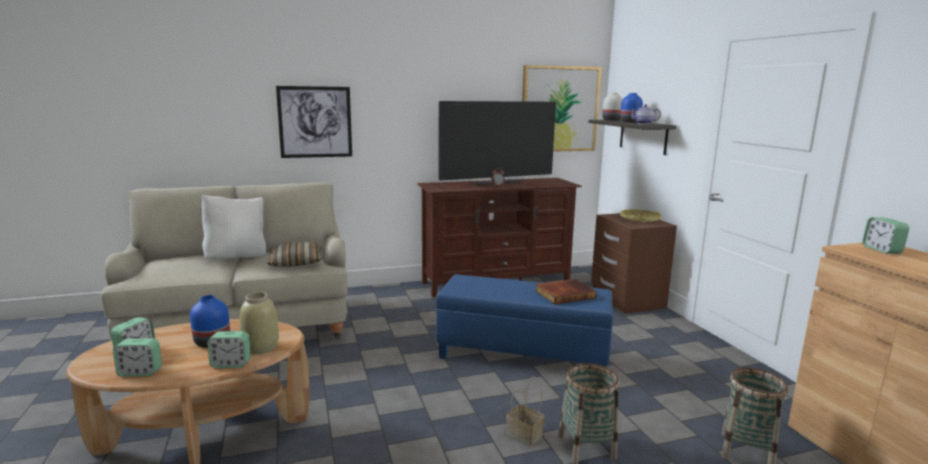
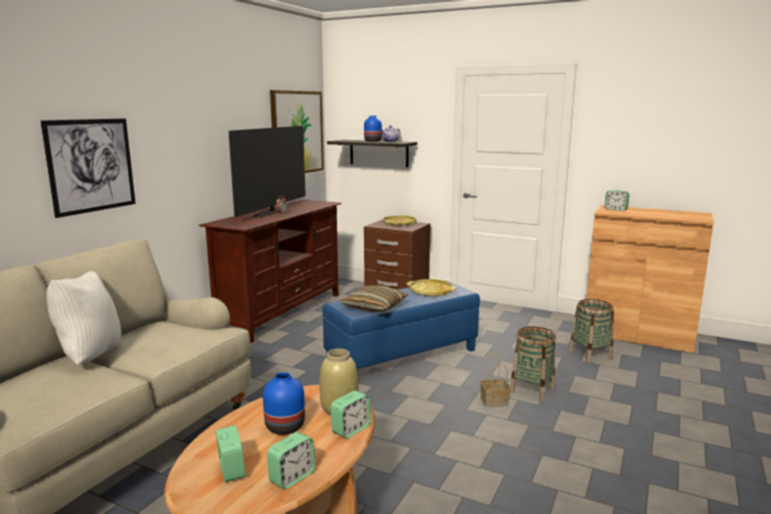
camera: 45 degrees left, 0 degrees up
(296, 262) = (183, 337): pillow -> pillow (374, 306)
(564, 294) = (431, 291): book -> yellow tray
(612, 120) = (348, 140): white vase -> none

